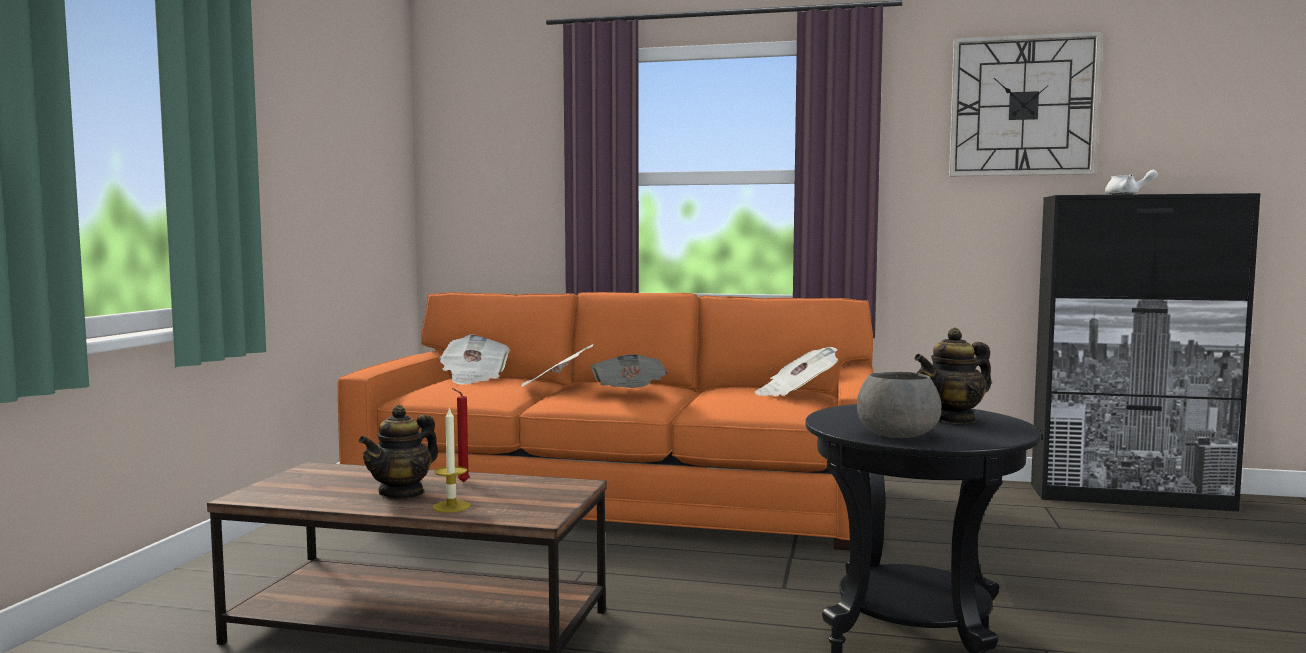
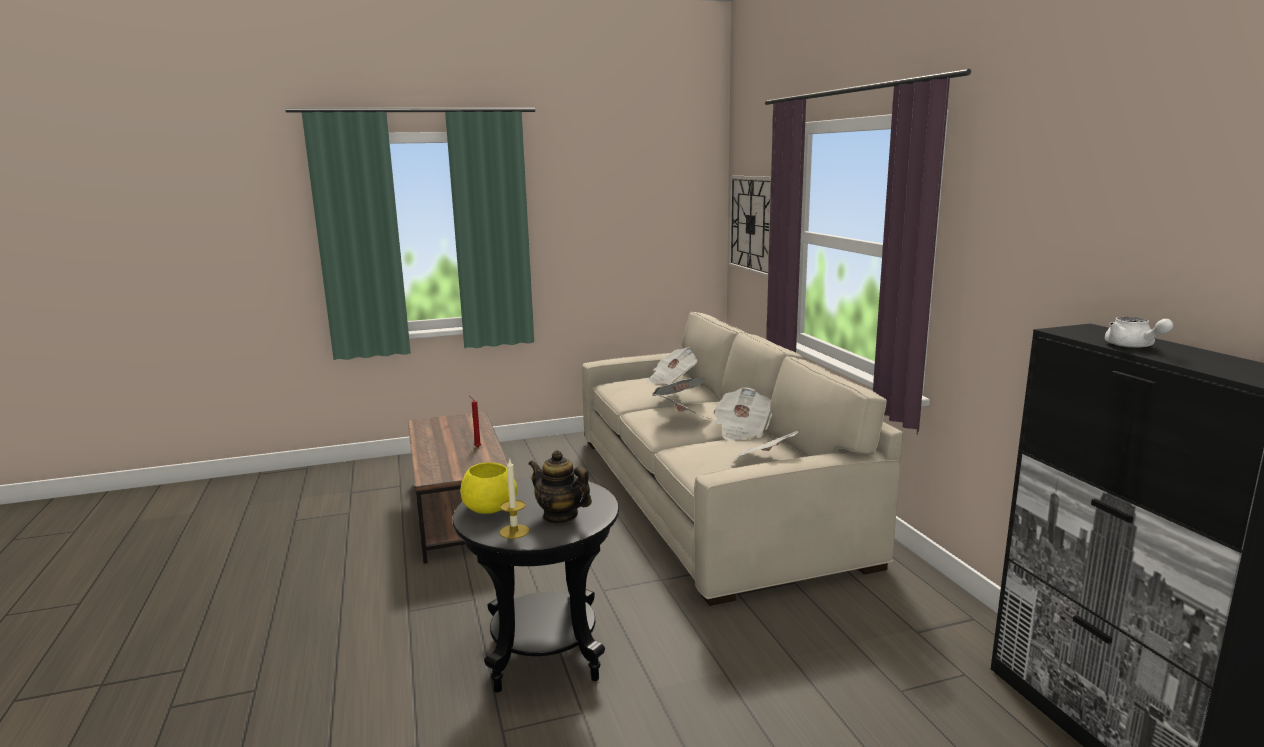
camera: 60 degrees right, 10 degrees up
(402, 493) = (448, 443): teapot -> none
(451, 506) = (433, 458): candle -> candle (514, 531)
(621, 498) = (709, 495): orange sofa -> beige sofa
(696, 387) = (742, 430): none -> newspaper
(896, 434) = (489, 507): grey bowl -> yellow bowl
(1023, 106) = (1095, 198): wall clock -> wall clock (752, 224)

